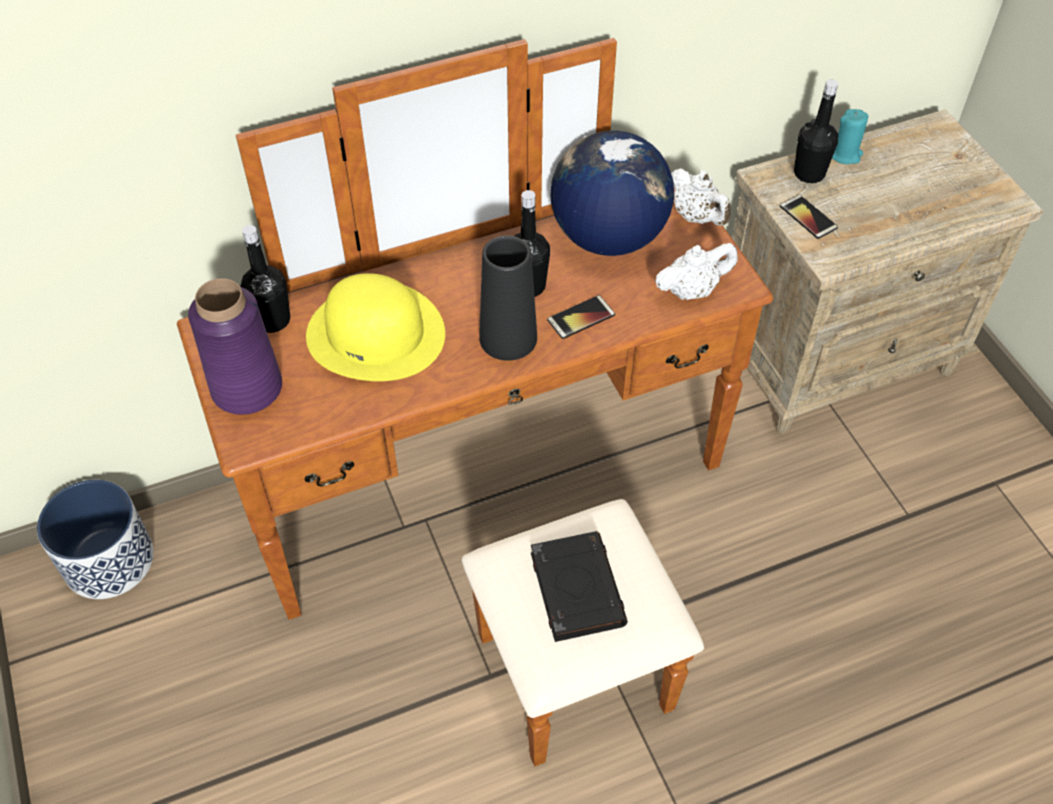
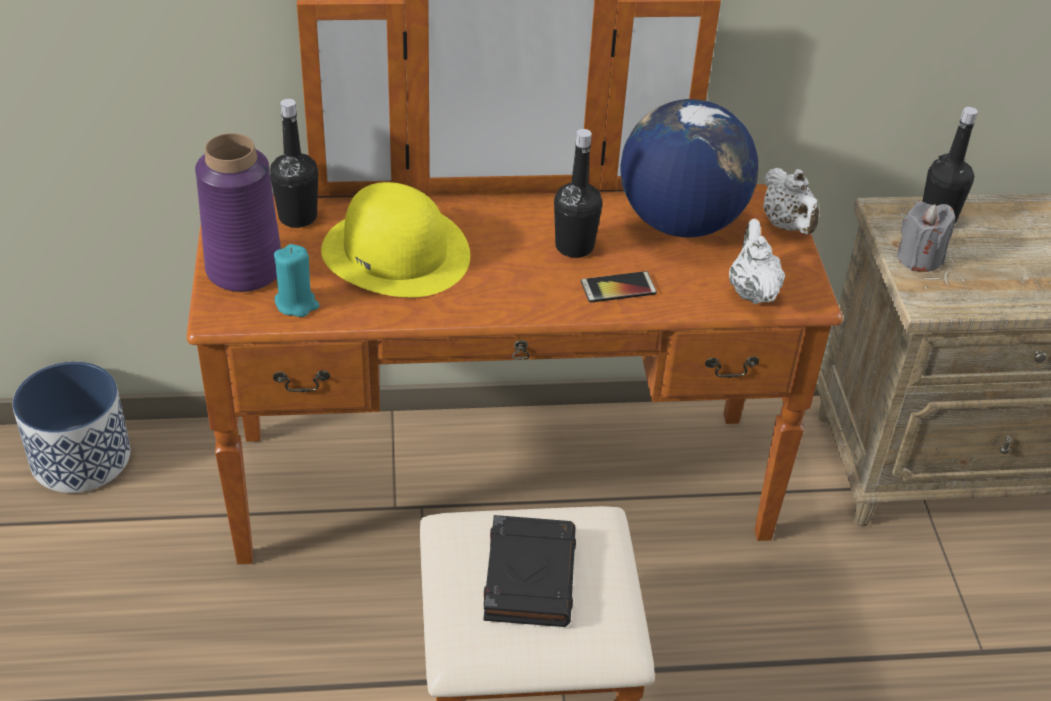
camera: 15 degrees right, 10 degrees down
(508, 338) = (532, 288): black vase -> none
(692, 290) = (752, 291): white teapot -> white teapot turned 90 degrees counterclockwise
(808, 217) = (919, 258): phone -> grey candle
(845, 155) = (987, 209): turquoise candle -> turquoise candle (296, 304)

